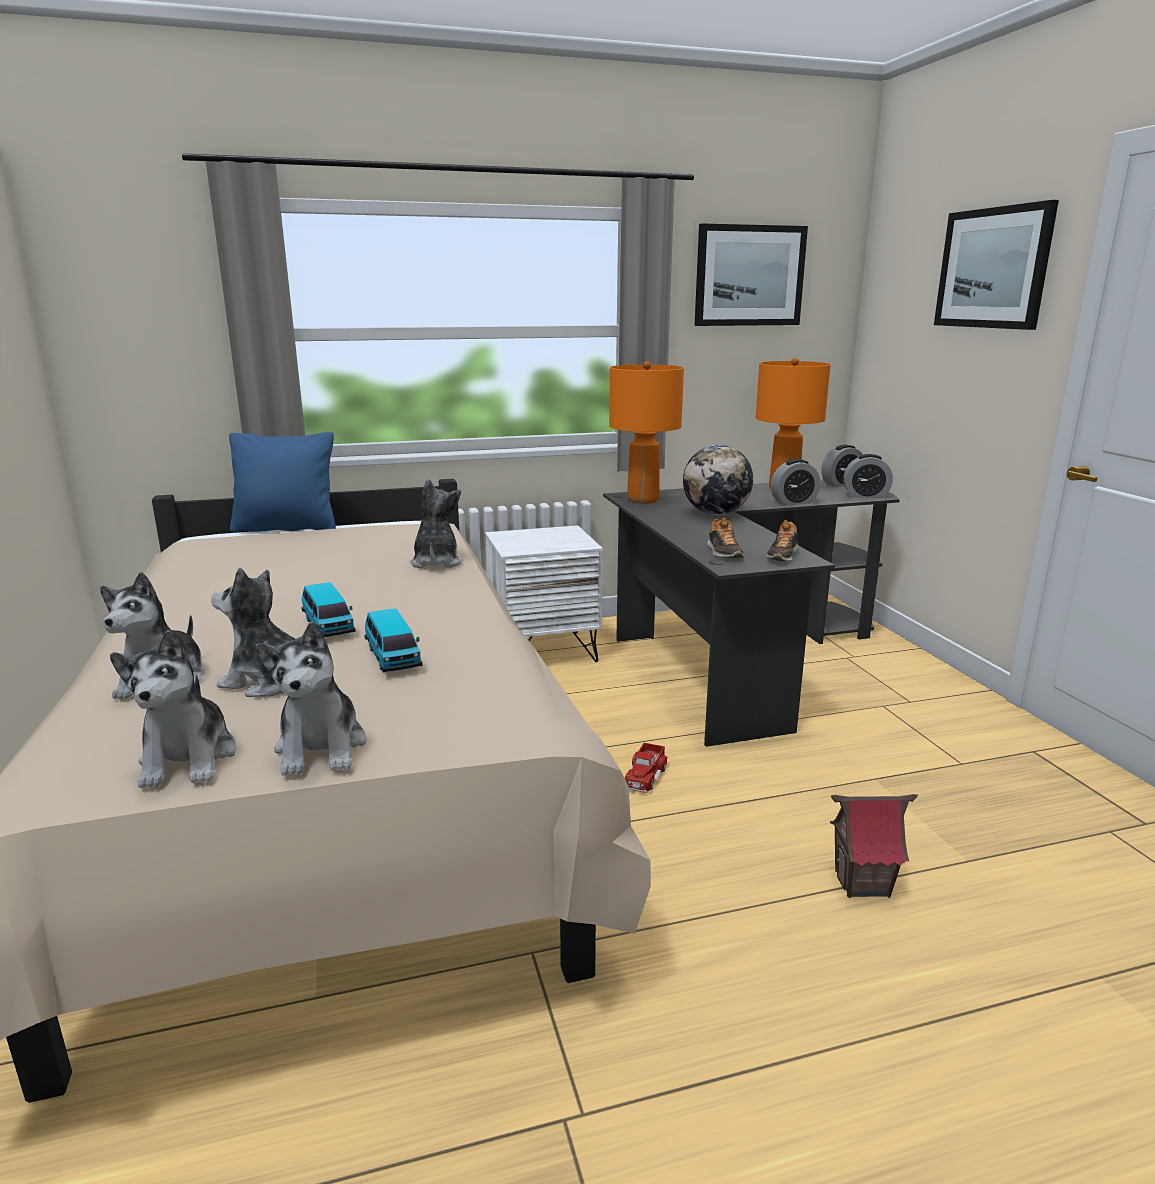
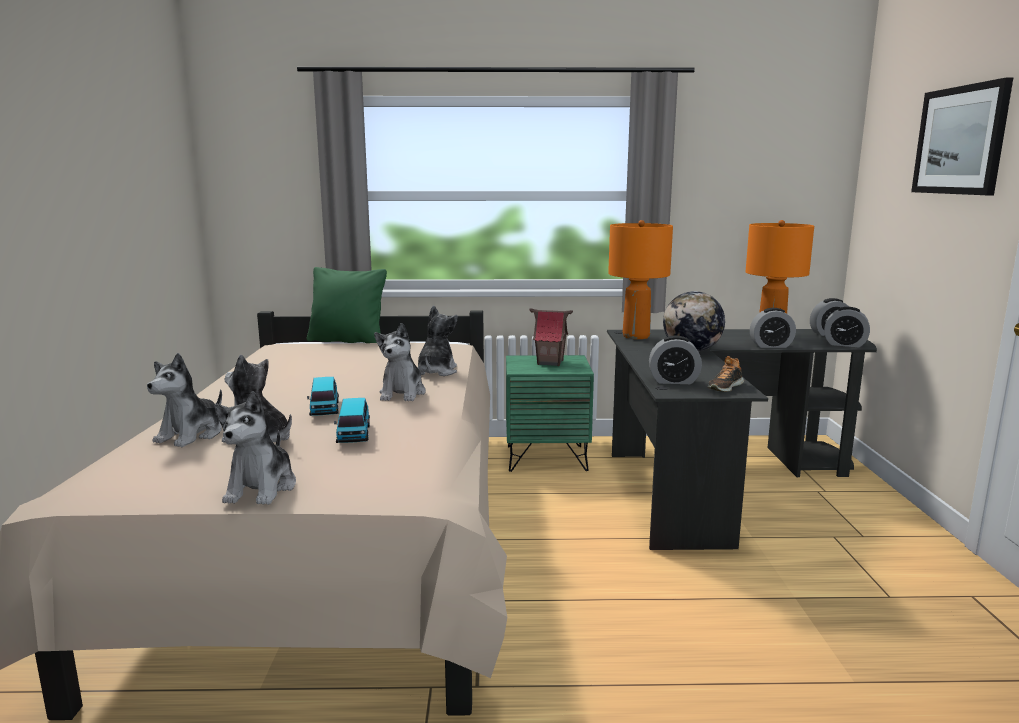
camera: 15 degrees right, 5 degrees down
(188, 758) = (172, 485): plush toy -> plush toy (402, 393)
(287, 528) = (348, 341): blue pillow -> green pillow
(543, 651) = (546, 458): white nightstand -> green nightstand
(645, 776) = (585, 566): toy truck -> none
(723, 553) = (673, 381): shoe -> alarm clock
(749, 276) = (748, 150): picture -> none
(862, 884) = (740, 684): toy house -> toy house (550, 362)

